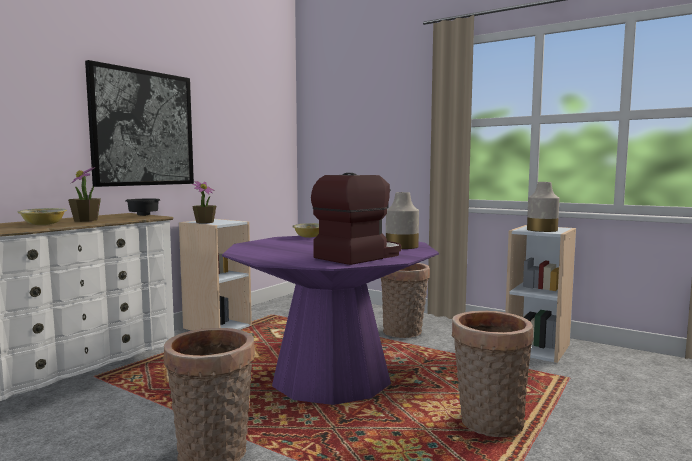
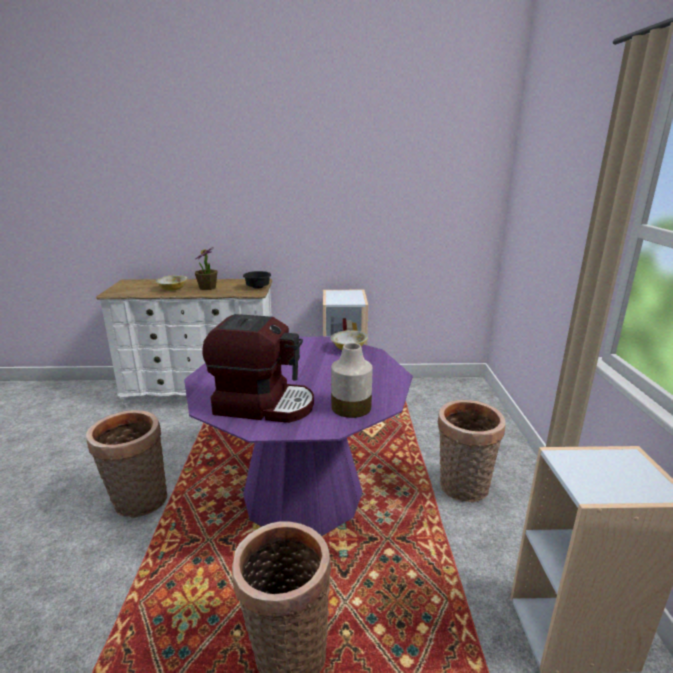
camera: 55 degrees right, 15 degrees up
(143, 128) = (289, 204): picture -> none
(205, 222) = (333, 296): potted plant -> none
(541, 230) = (597, 475): beige vase -> none

